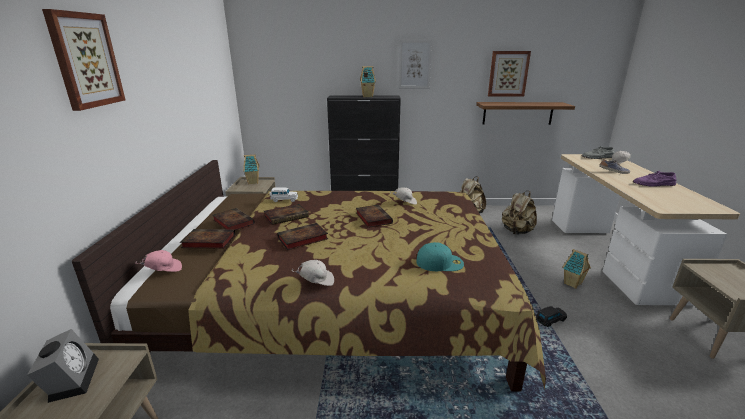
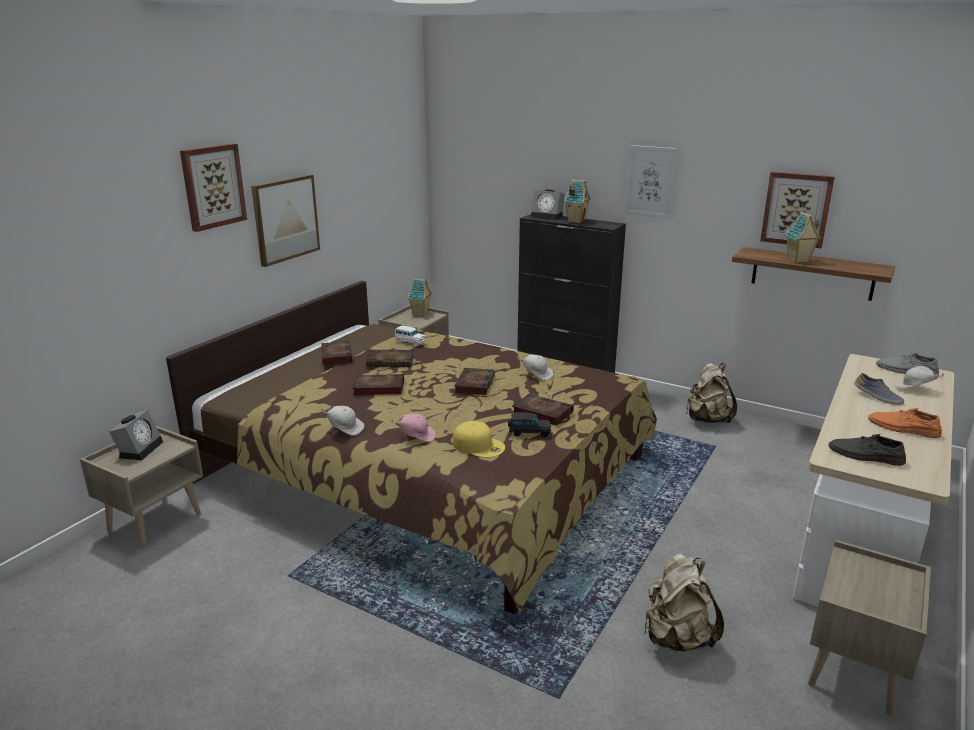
camera: 30 degrees right, 0 degrees up
(153, 103) = (285, 219): none -> picture
(163, 270) = (244, 386): pink cap -> pink cap (416, 437)
(207, 242) = (296, 369): book -> book (540, 412)
(344, 96) = (548, 216): none -> alarm clock
(440, 262) = (479, 445): turquoise cap -> yellow cap
(517, 231) = (751, 462): beige backpack -> beige backpack (677, 638)
(550, 321) = (641, 572): black toy car -> black toy car (529, 432)
(572, 284) = (737, 547): toy house -> toy house (798, 260)
(654, 184) = (903, 428): purple shoe -> orange shoe
(671, 202) = (865, 456): none -> grey shoe

